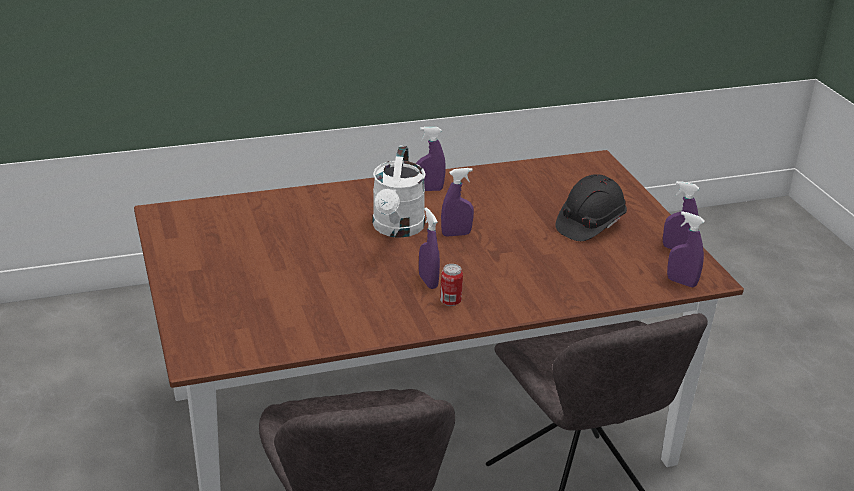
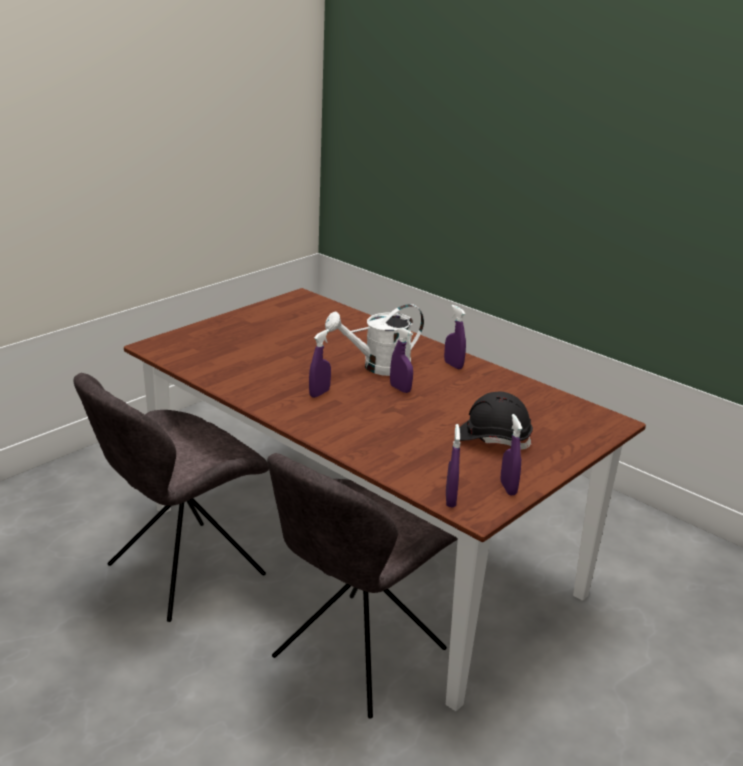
camera: 60 degrees right, 5 degrees down
(450, 301) = (302, 407): can -> none

